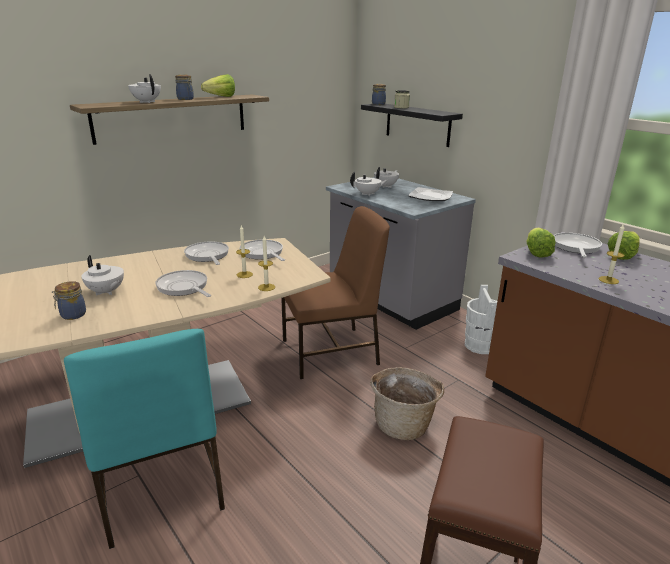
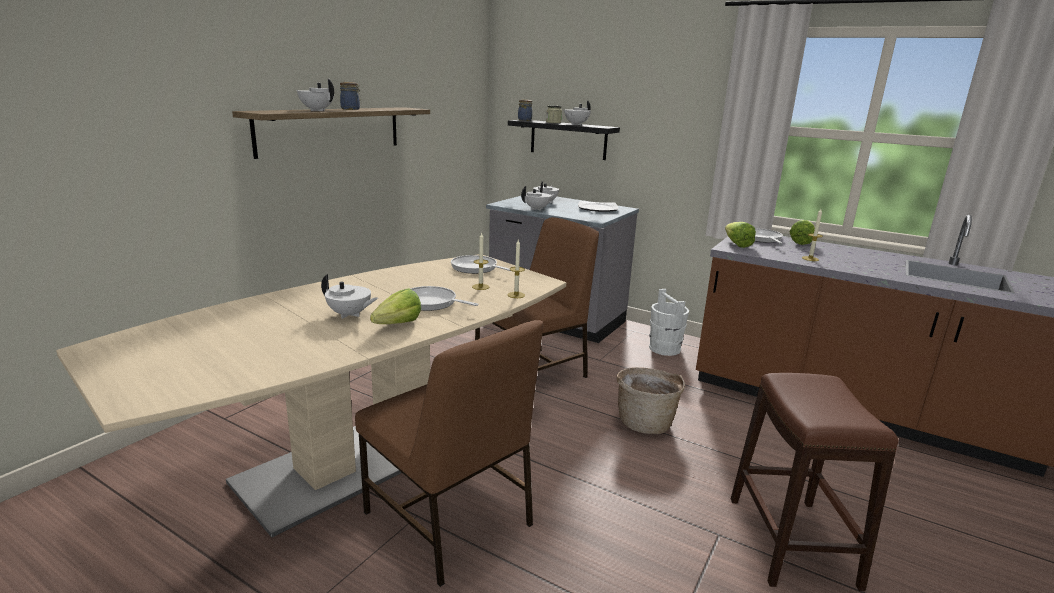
camera: 20 degrees left, 5 degrees down
(72, 315) = (339, 338): jar -> none
(159, 486) = (448, 521): turquoise chair -> brown chair
(207, 256) = (420, 274): frying pan -> none
(218, 97) = (378, 108): lettuce -> lettuce (393, 326)
(419, 110) = (576, 124): none -> white teapot

